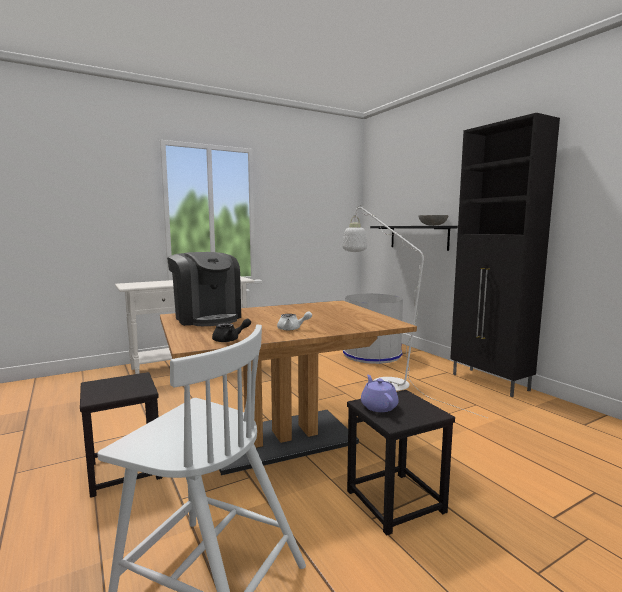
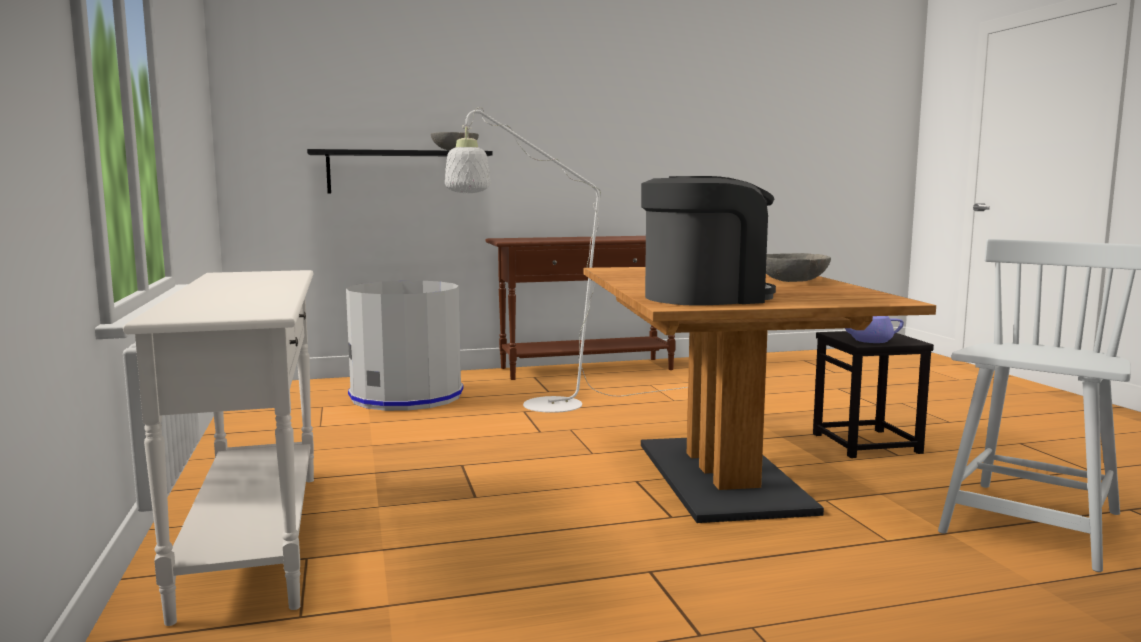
camera: 75 degrees left, 0 degrees up
(124, 470) = (813, 586): black stool -> none
(230, 340) = (857, 293): black teapot -> none
(292, 329) = (791, 281): white teapot -> grey bowl
(490, 382) = (587, 369): black cabinet -> brown console table

